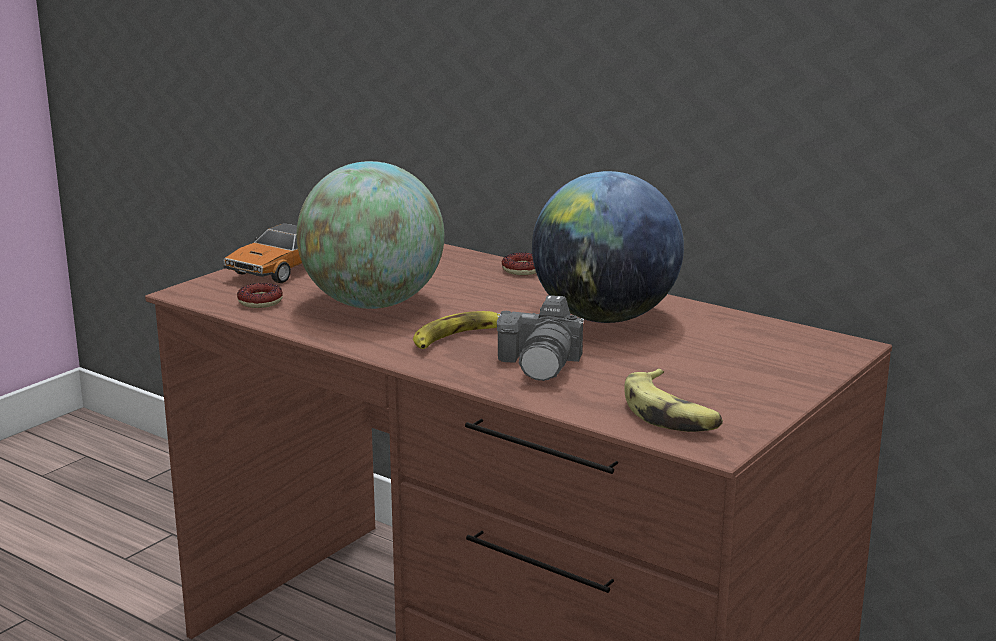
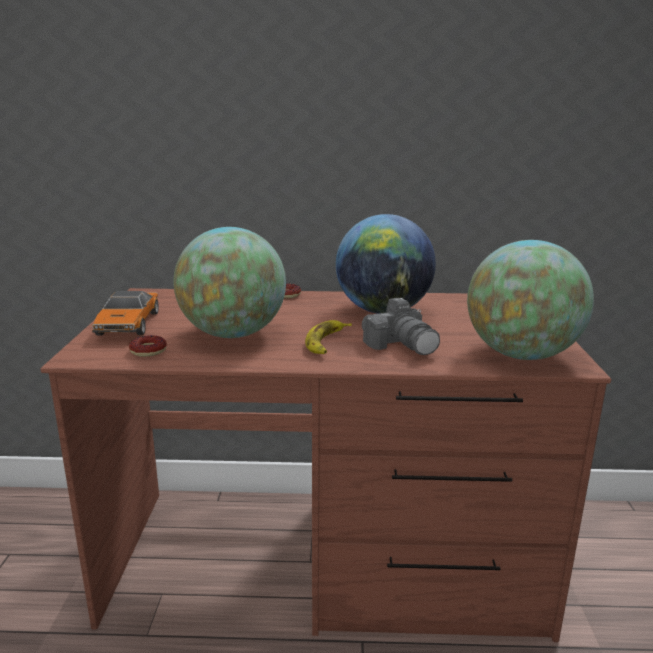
camera: 35 degrees left, 0 degrees up
(671, 414) = (521, 355): banana -> globe

